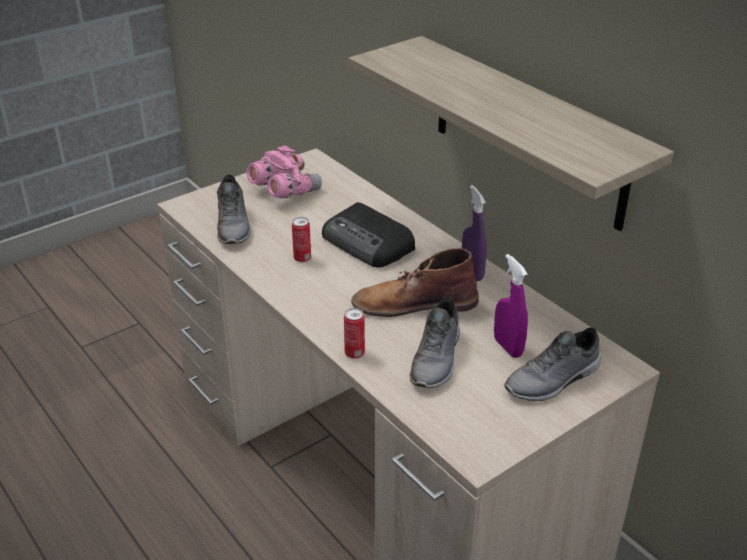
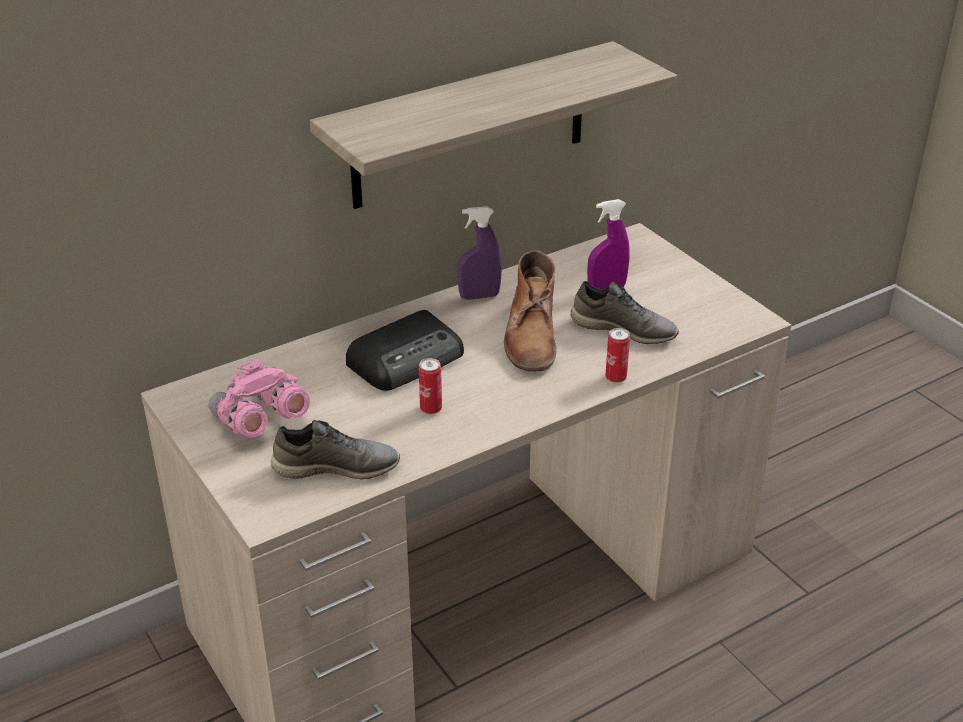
camera: 85 degrees left, 0 degrees up
(554, 381) = (654, 272): grey shoe -> none

